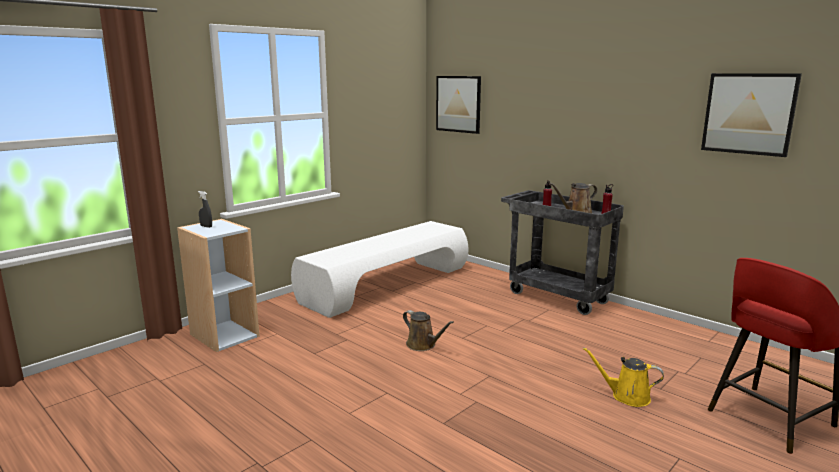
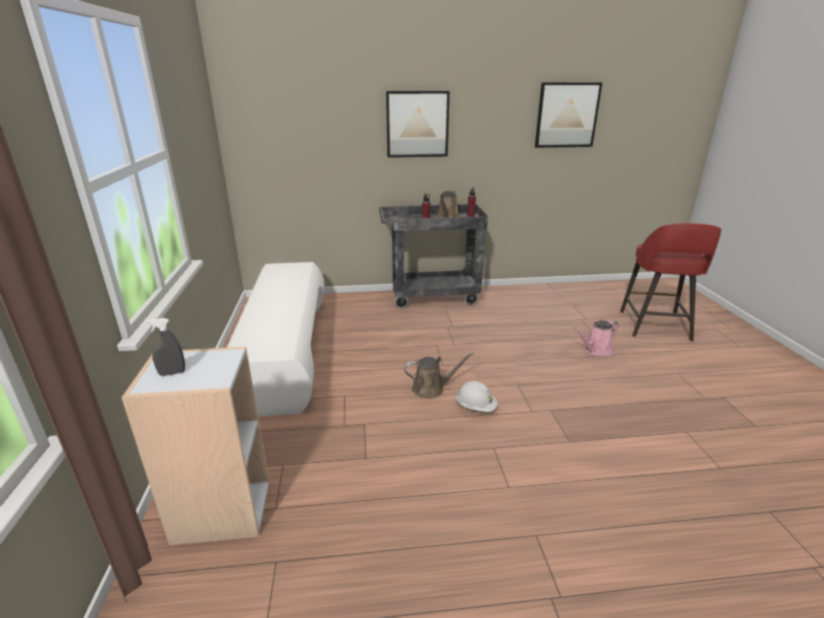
camera: 50 degrees left, 10 degrees up
(427, 369) = (476, 407): none -> white hard hat
(458, 104) = (271, 122): picture -> picture (417, 124)
(626, 396) = (596, 350): yellow watering can -> pink watering can

